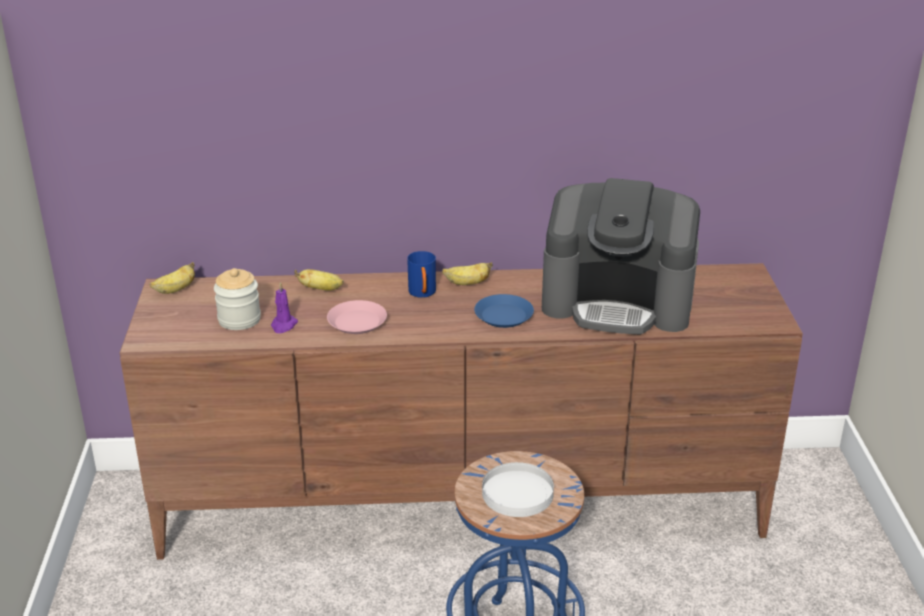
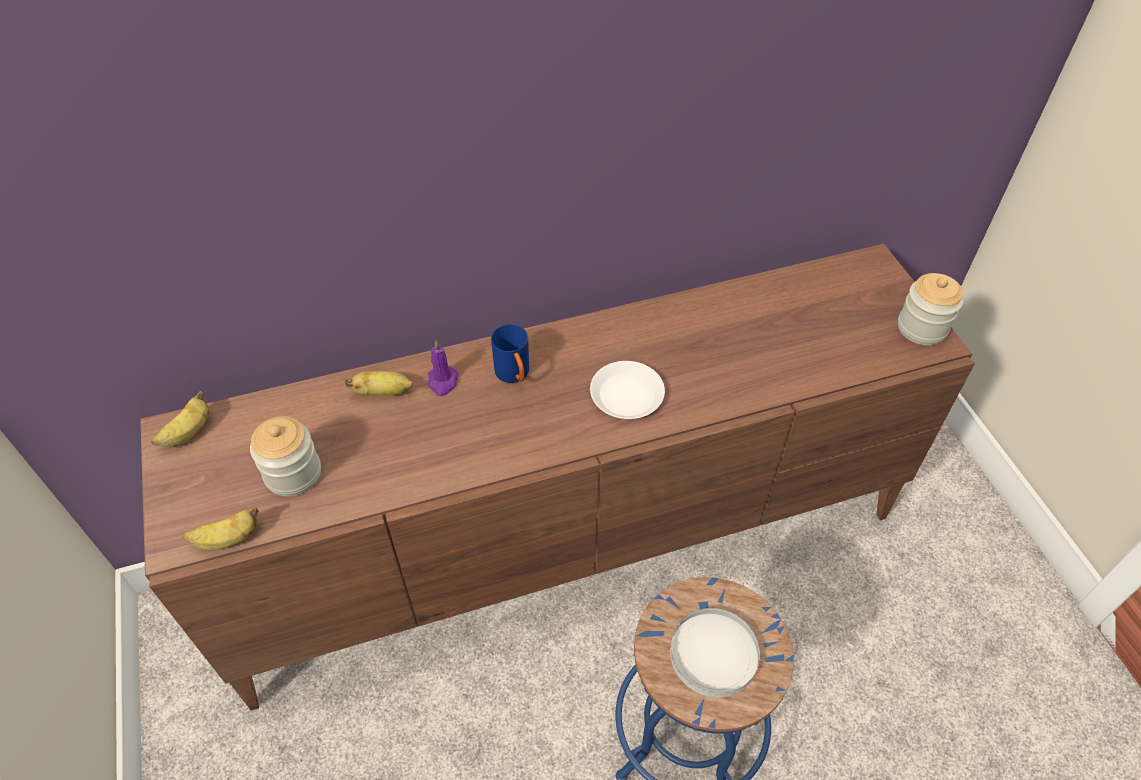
camera: 15 degrees left, 20 degrees up
(283, 325) = (356, 472): purple candle -> purple candle (442, 382)
(357, 322) = (450, 445): pink plate -> none
(467, 283) = (562, 345): banana -> banana (227, 540)
(504, 315) = (626, 394): blue plate -> white plate
(618, 302) = (751, 342): coffee machine -> none
(767, 313) = (922, 328): none -> jar

